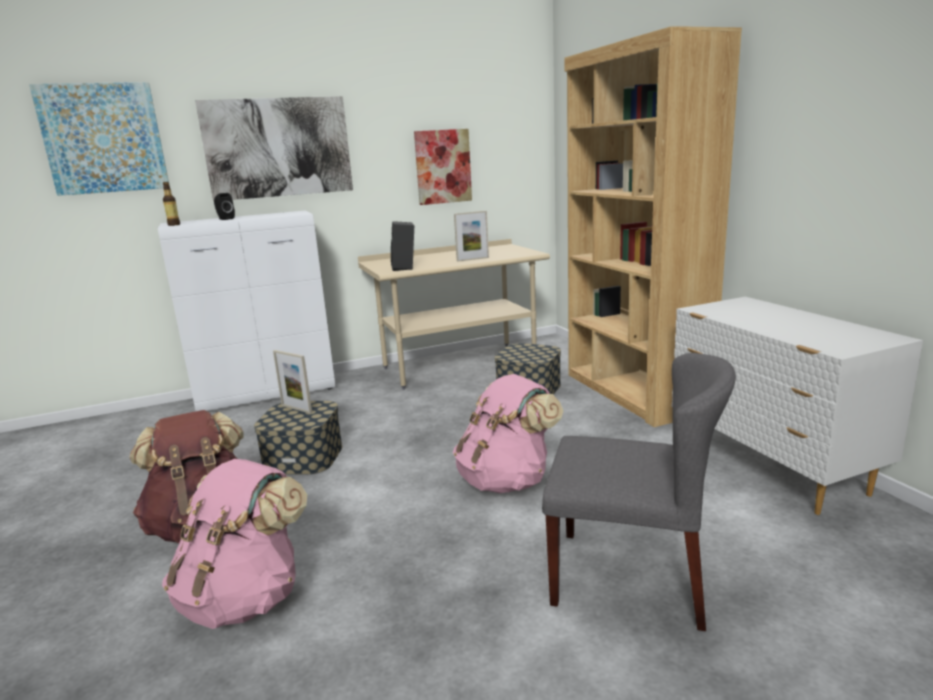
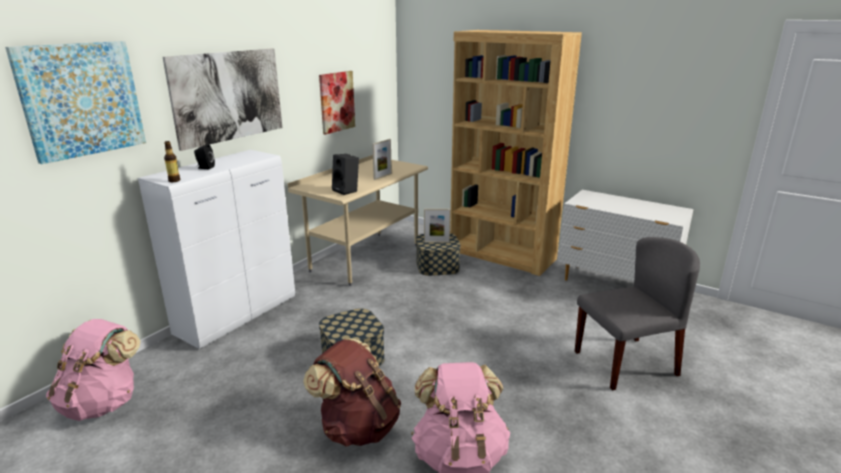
camera: 35 degrees left, 5 degrees up
(296, 409) = (343, 321): picture frame -> picture frame (436, 242)
(507, 480) = (506, 331): pink backpack -> pink backpack (103, 403)

